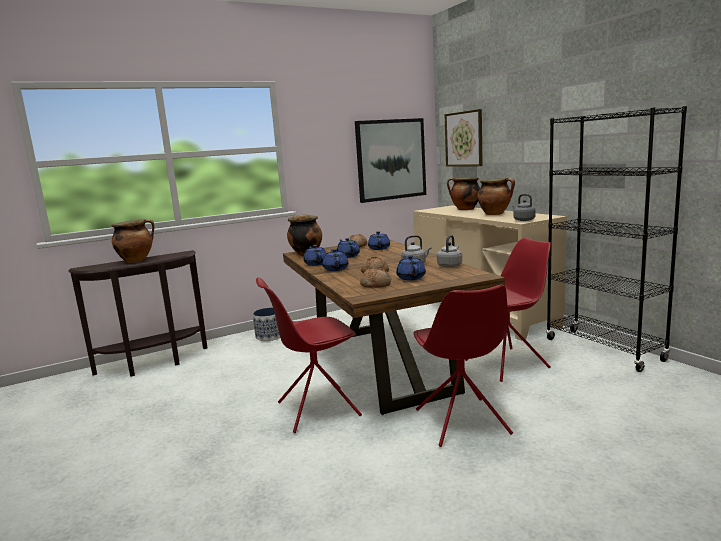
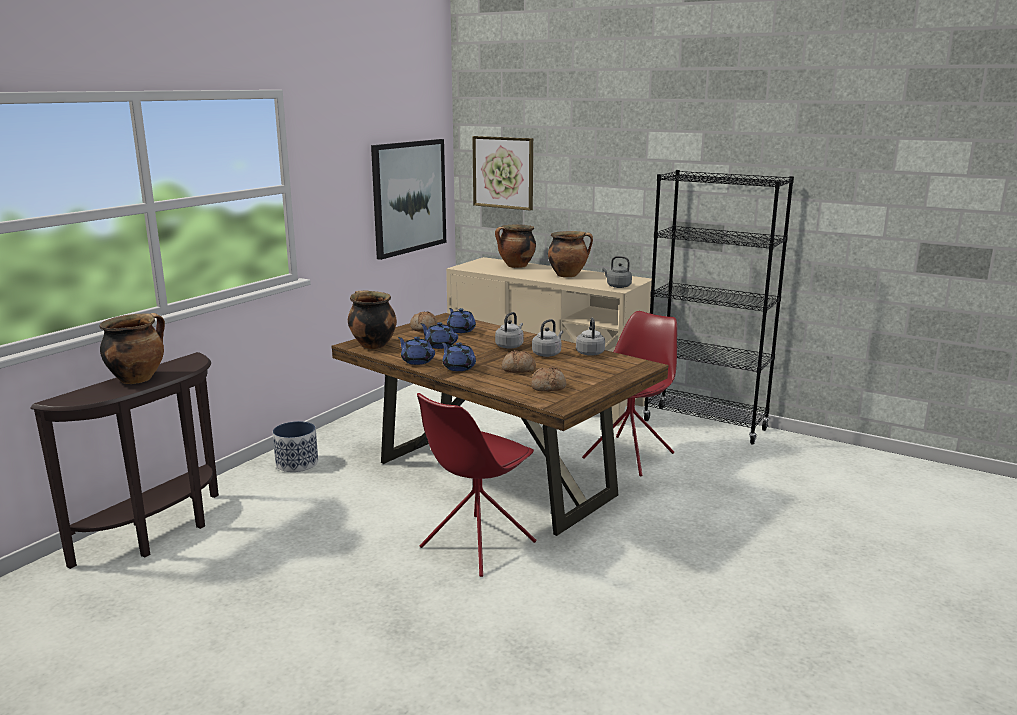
camera: 30 degrees left, 5 degrees up
(396, 258) = (510, 346): none -> grey kettle
(411, 277) = (572, 373): blue teapot -> none
(462, 422) = (644, 526): red chair -> none

